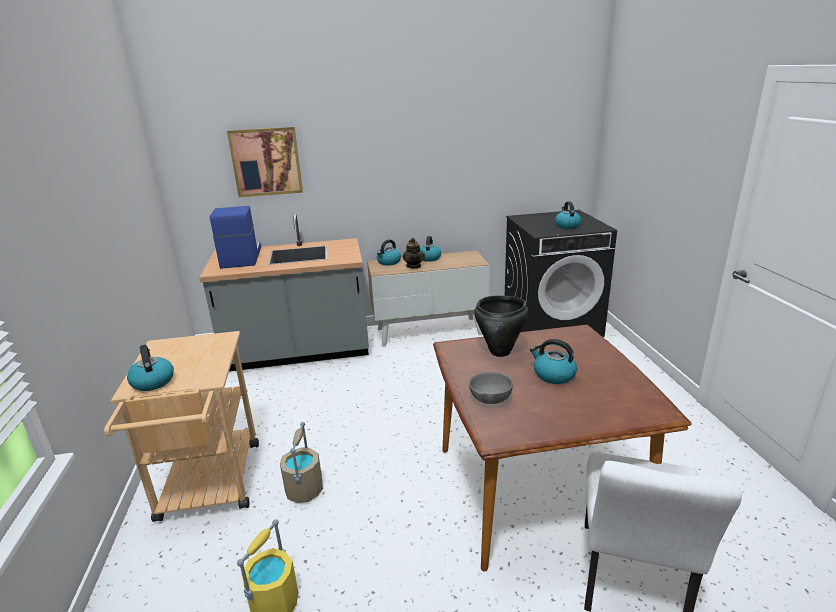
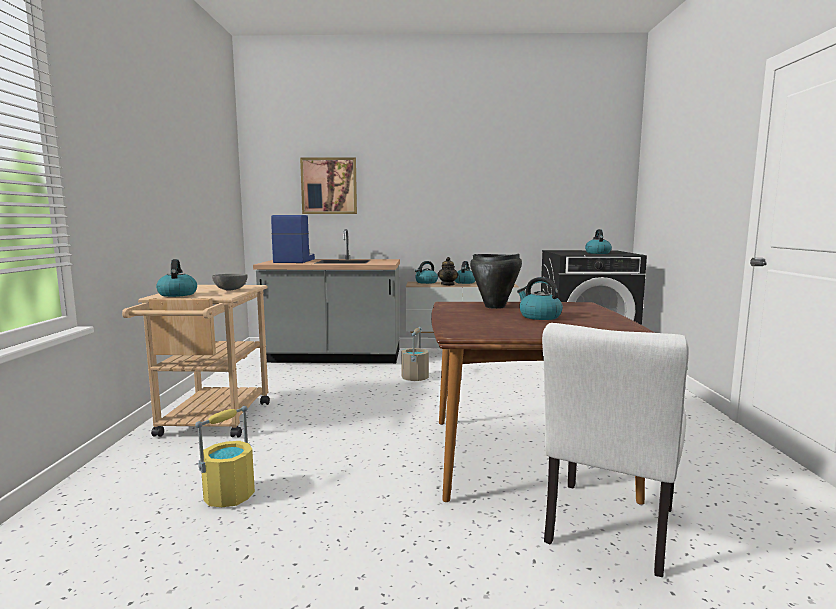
camera: 10 degrees right, 15 degrees down
(304, 490) = (295, 433): beige bucket -> beige bucket (415, 378)
(489, 400) = (466, 321): grey bowl -> grey bowl (229, 290)

